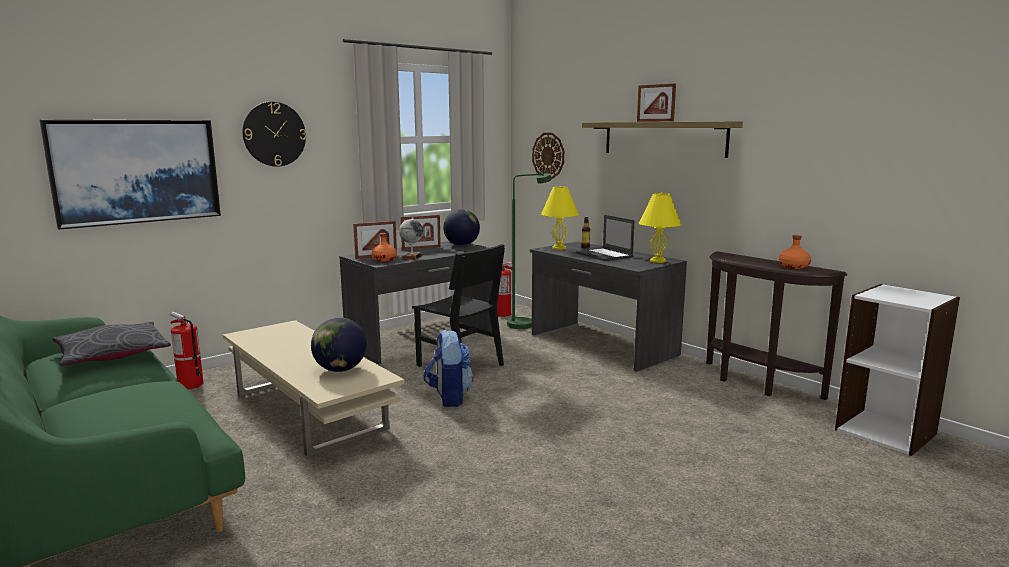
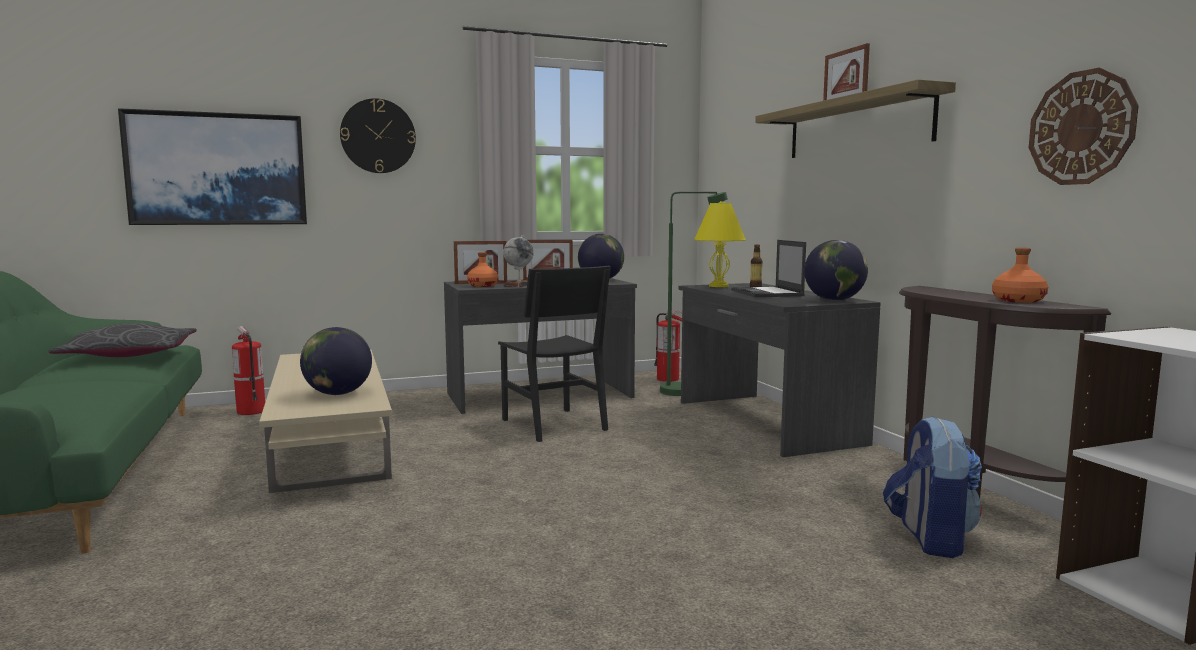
camera: 20 degrees right, 5 degrees down
(449, 397) = (500, 456): backpack -> backpack (929, 538)
(548, 155) = (733, 172): wall clock -> wall clock (1081, 128)
(658, 261) = (834, 300): yellow table lamp -> globe

